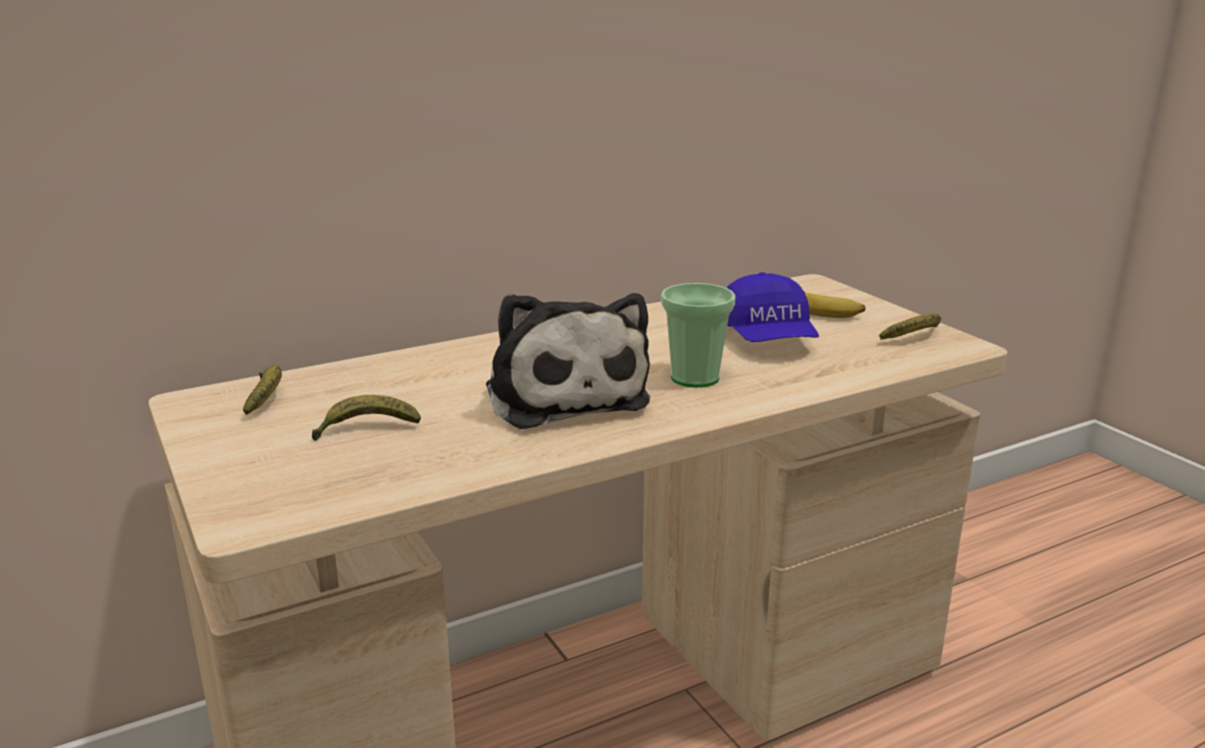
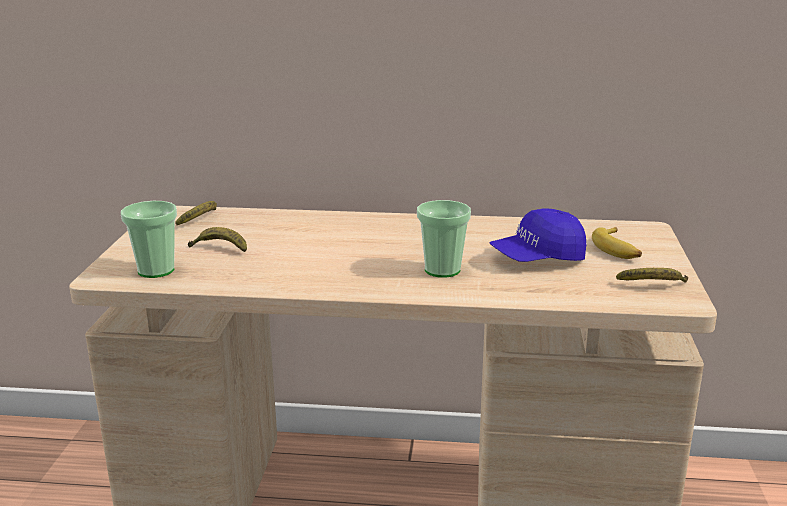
camera: 35 degrees right, 0 degrees up
(318, 487) = (156, 270): none -> cup
(564, 395) = (347, 259): plush toy -> none
(767, 339) = (537, 259): blue cap -> blue cap turned 45 degrees clockwise

